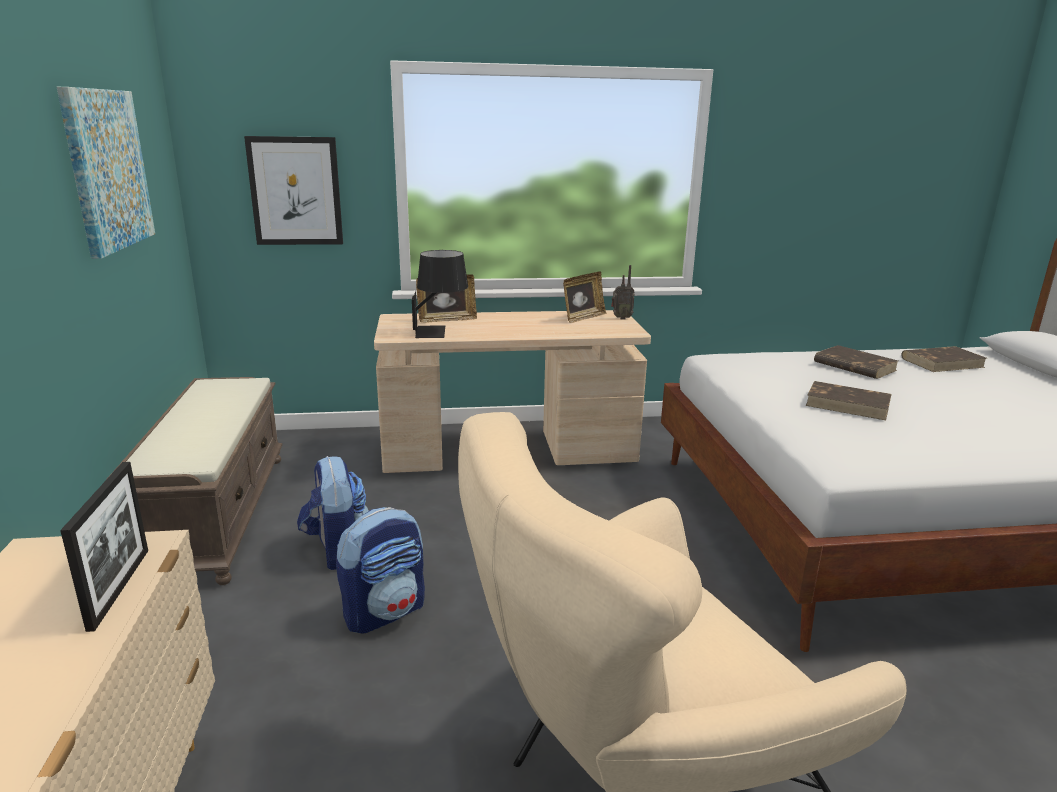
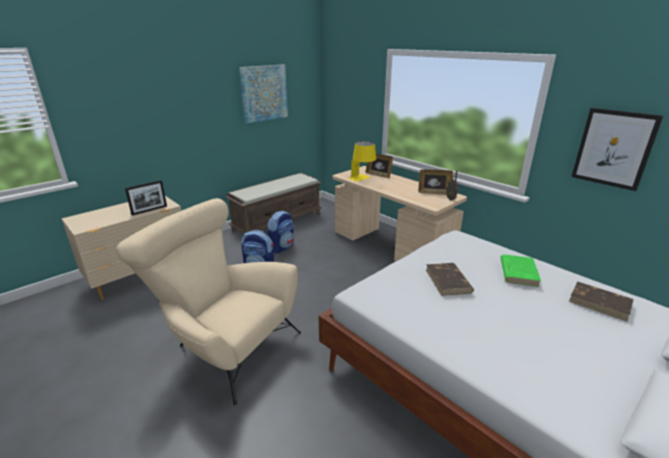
camera: 55 degrees right, 5 degrees up
(296, 191) = (351, 105): picture -> picture (613, 148)
(440, 331) = (362, 178): black table lamp -> yellow table lamp
(853, 366) = (518, 272): brown book -> green book

